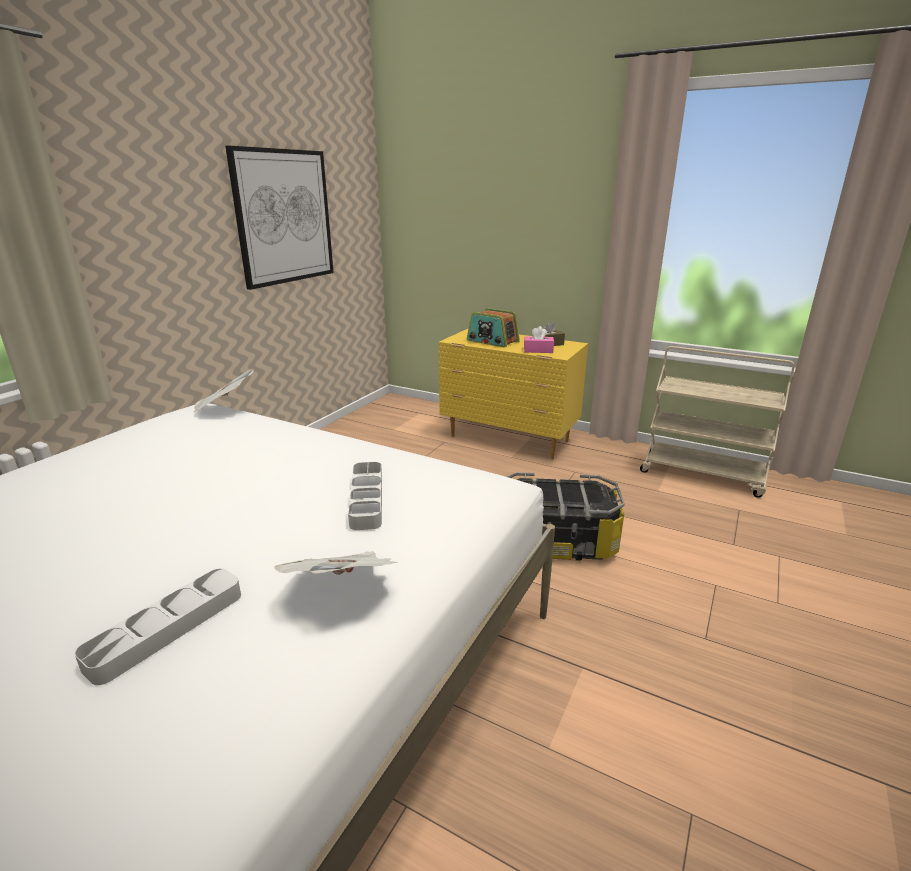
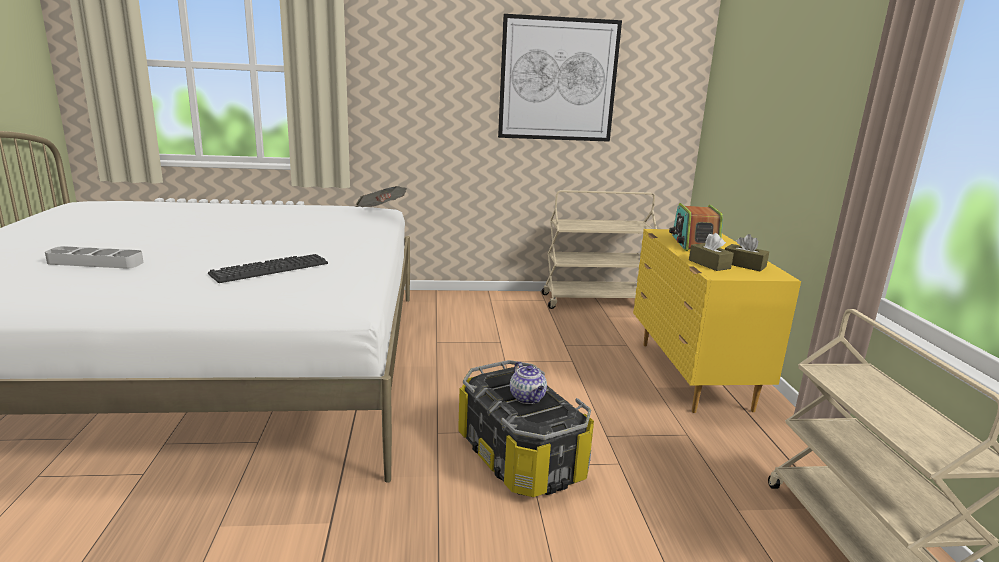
camera: 55 degrees right, 5 degrees down
(343, 587) = (148, 286): newspaper -> none
(360, 423) = (594, 301): none -> beige cart
(366, 499) = (270, 269): grey tray -> keyboard
(538, 350) = (709, 264): pink tissue box -> brown tissue box
(563, 492) = (528, 398): none -> teapot

